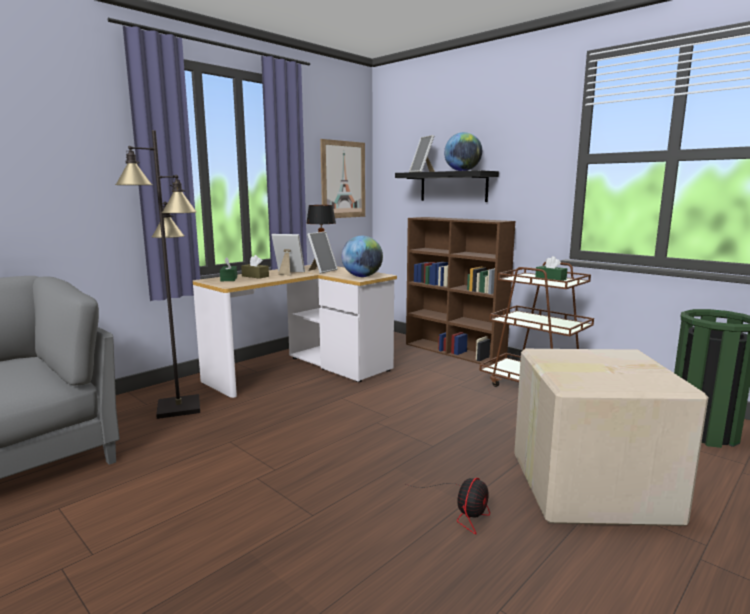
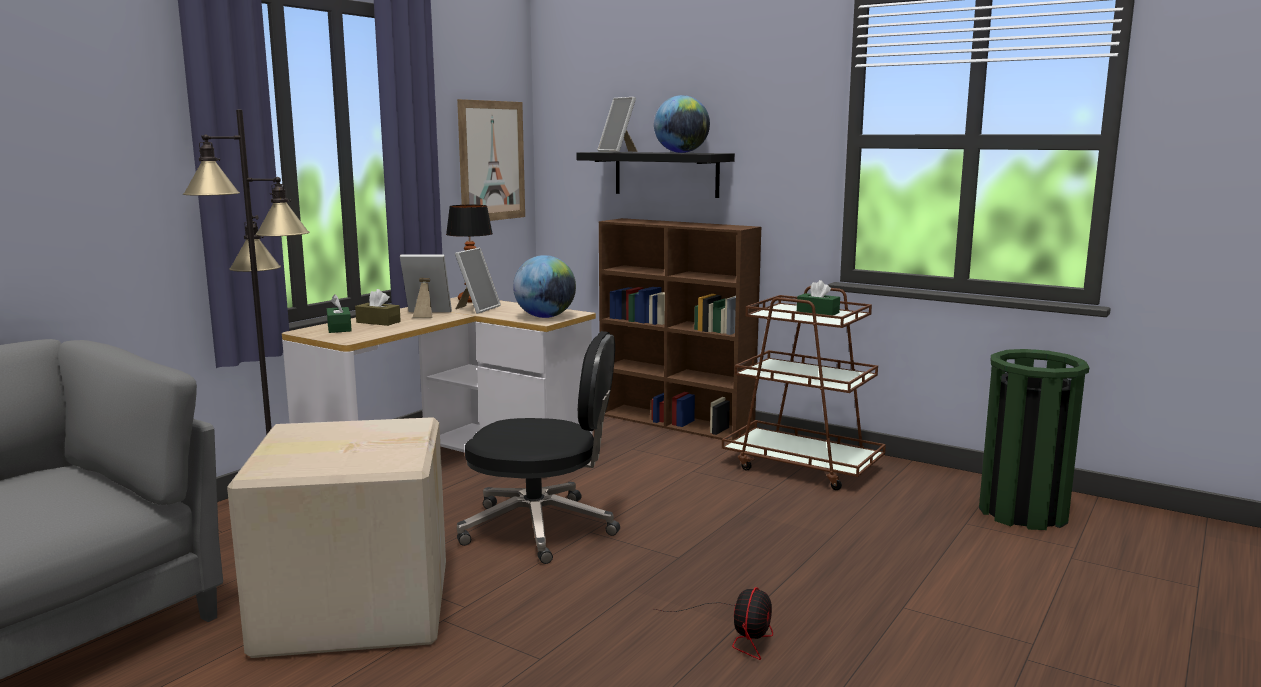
camera: 10 degrees left, 0 degrees up
(345, 417) = (541, 528): none -> black office chair
(588, 486) = (889, 590): cardboard box -> cardboard box (353, 606)

